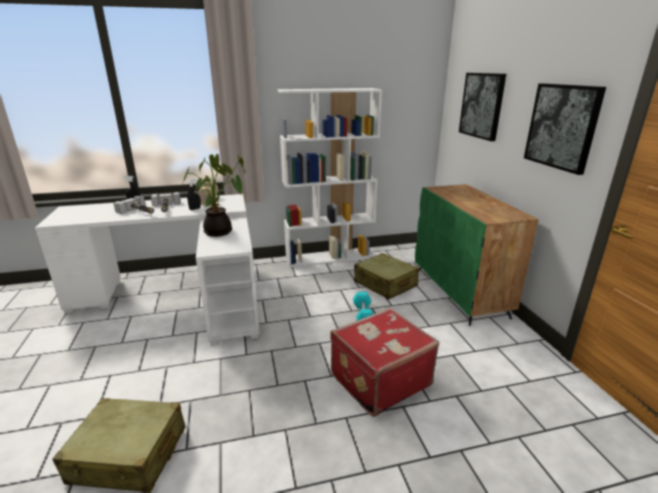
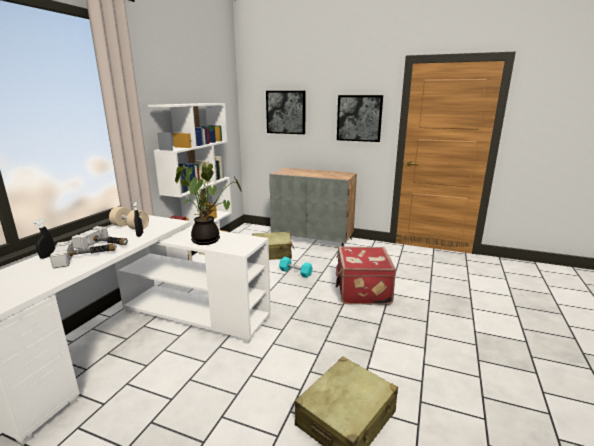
camera: 55 degrees left, 5 degrees down
(460, 292) = (313, 239): green cabinet -> grey cabinet

